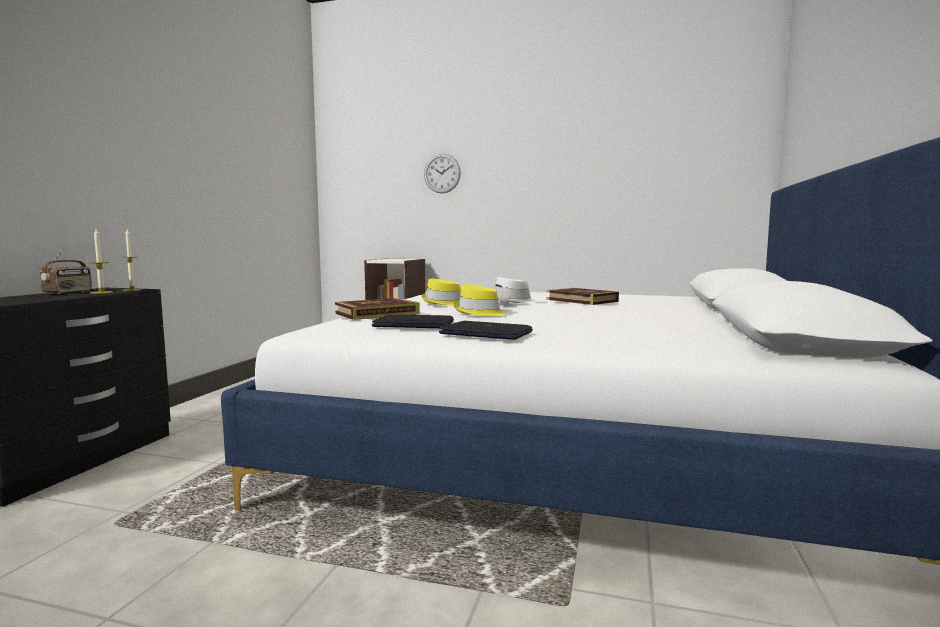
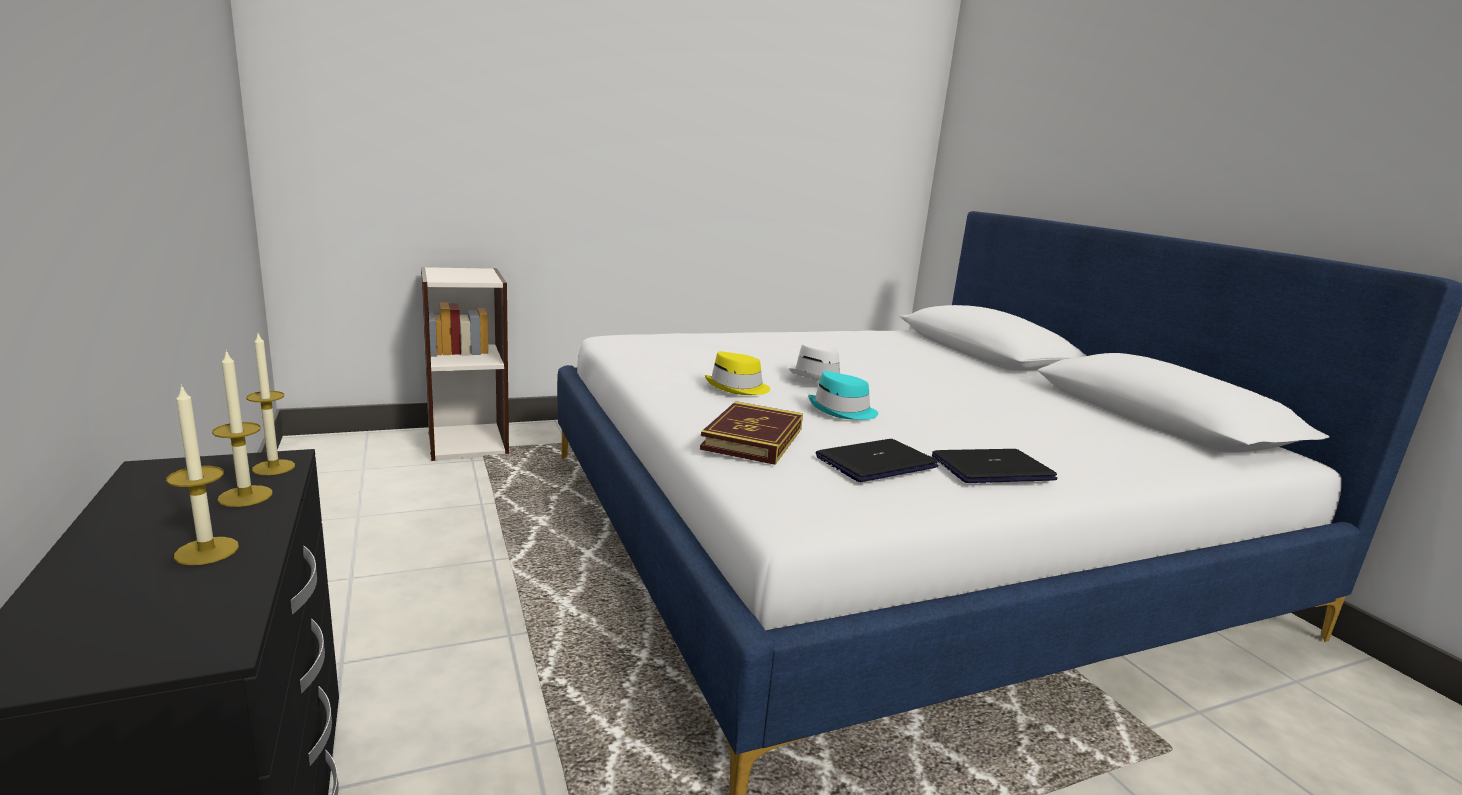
camera: 40 degrees left, 10 degrees up
(52, 297) = (207, 551): none -> candle
(68, 292) = (145, 514): radio -> none
(442, 173) = (523, 124): wall clock -> none
(479, 313) = (842, 411): yellow hat -> turquoise hat
(581, 300) = (861, 360): book -> none

